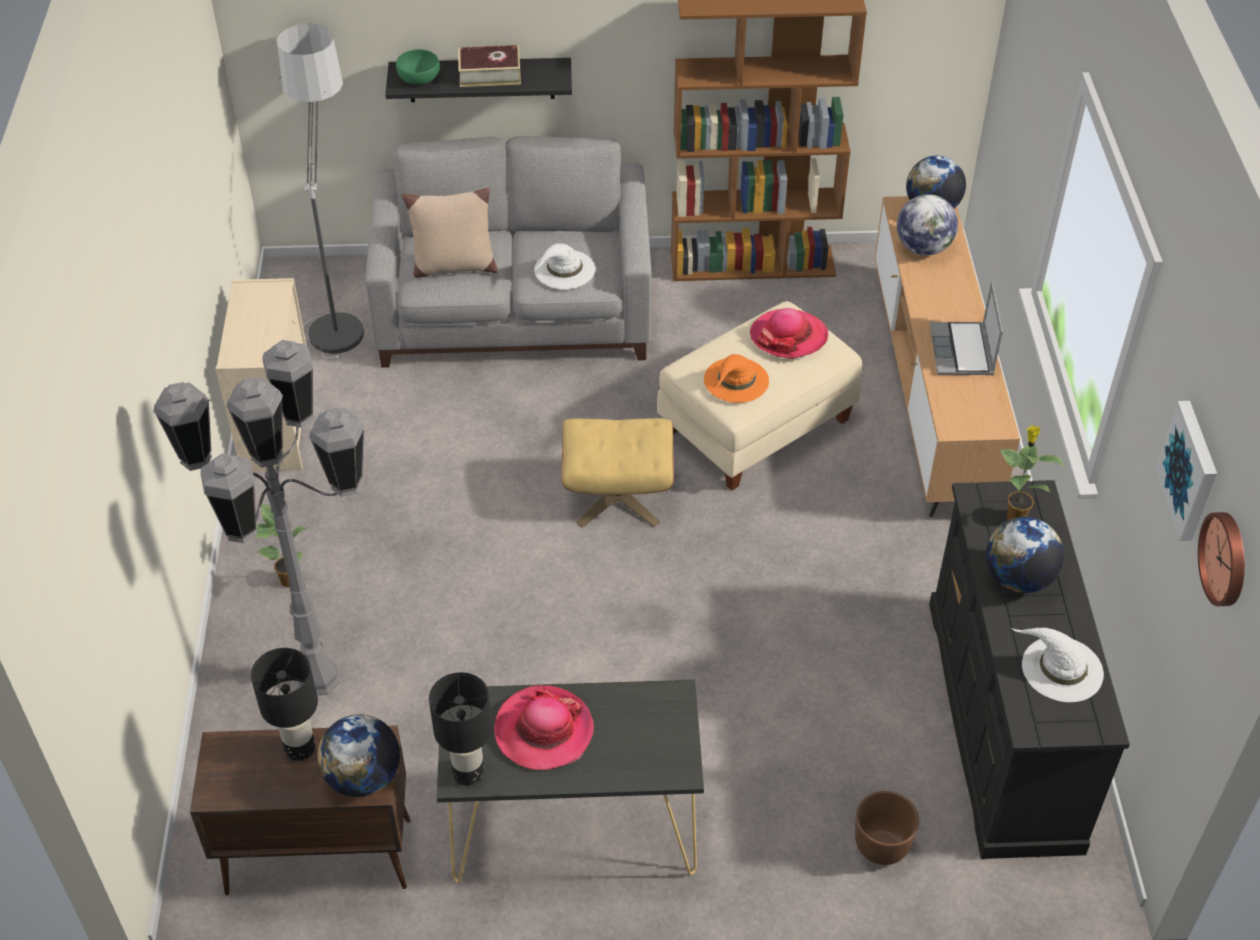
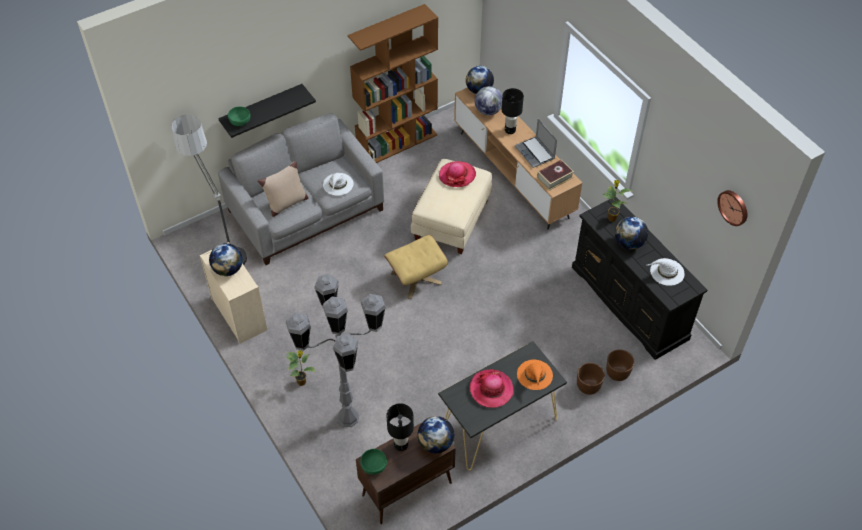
camera: 30 degrees left, 5 degrees up
(223, 759) = (373, 465): none -> green bowl
(256, 320) = (228, 269): none -> globe
(469, 772) = (475, 420): black table lamp -> black table lamp (510, 130)
(490, 73) = (271, 106): book -> book (554, 177)
(736, 381) = (450, 205): orange hat -> orange hat (535, 375)
(802, 844) = (588, 387): none -> brown planter
(1191, 470) = (699, 177): picture -> none

